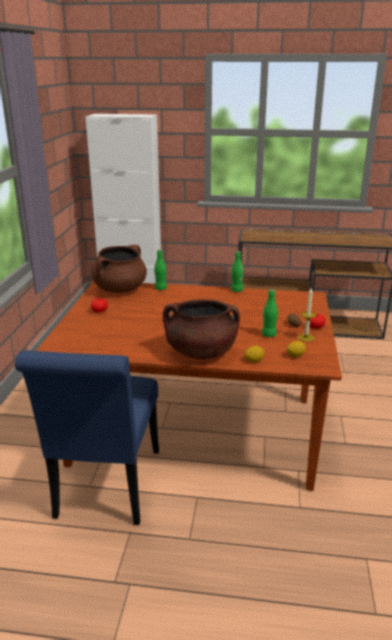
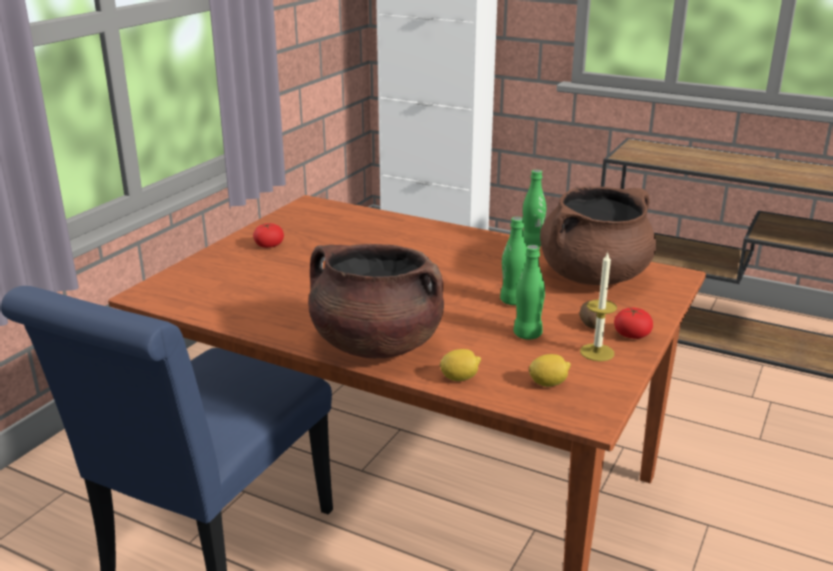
camera: 20 degrees right, 0 degrees up
(120, 289) = (333, 214): brown cooking pot -> brown cooking pot (594, 276)
(161, 288) = (400, 222): green bottle -> green bottle (513, 301)

